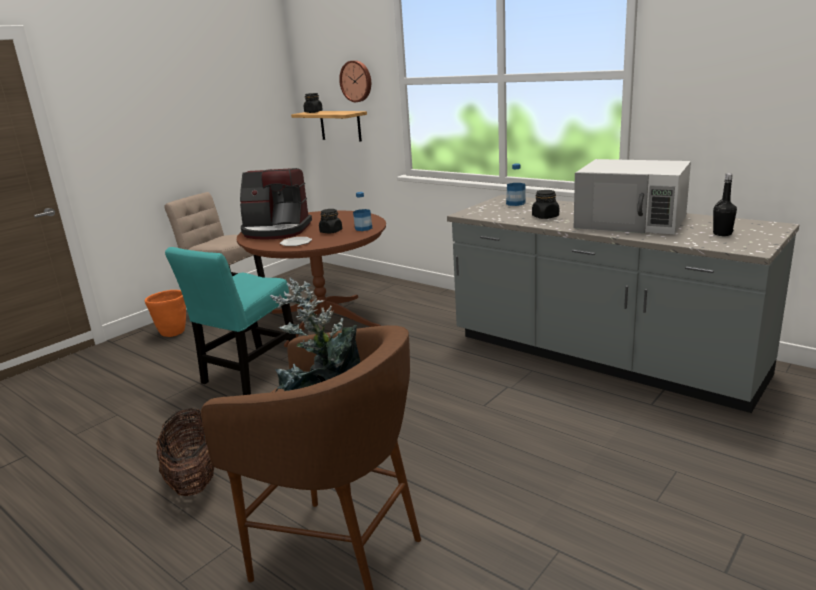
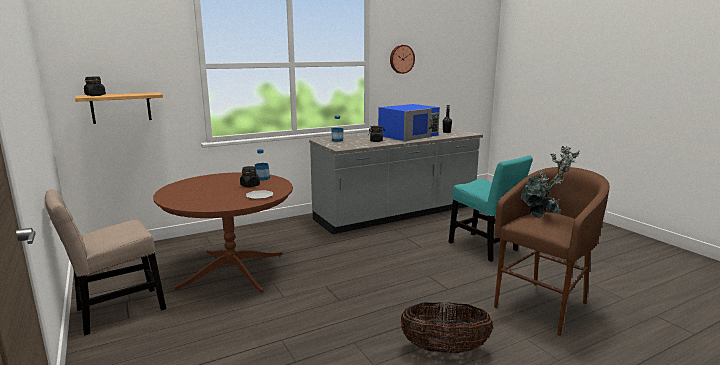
camera: 70 degrees left, 5 degrees down
(172, 333) = (127, 351): orange planter -> none
(248, 374) = (294, 313): turquoise chair -> turquoise chair (485, 247)
(276, 231) = (204, 198): coffee machine -> none
(356, 81) = (145, 65): wall clock -> wall clock (401, 59)
(631, 221) = (409, 135): white microwave -> blue microwave

